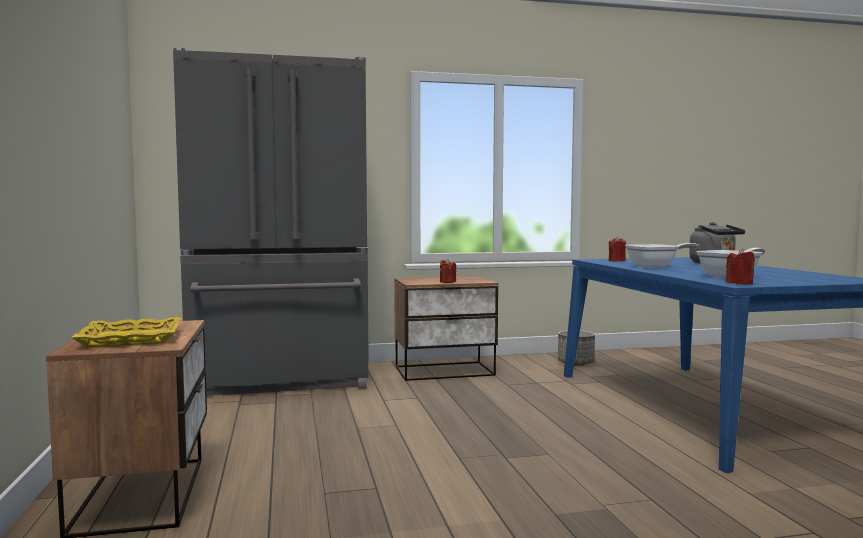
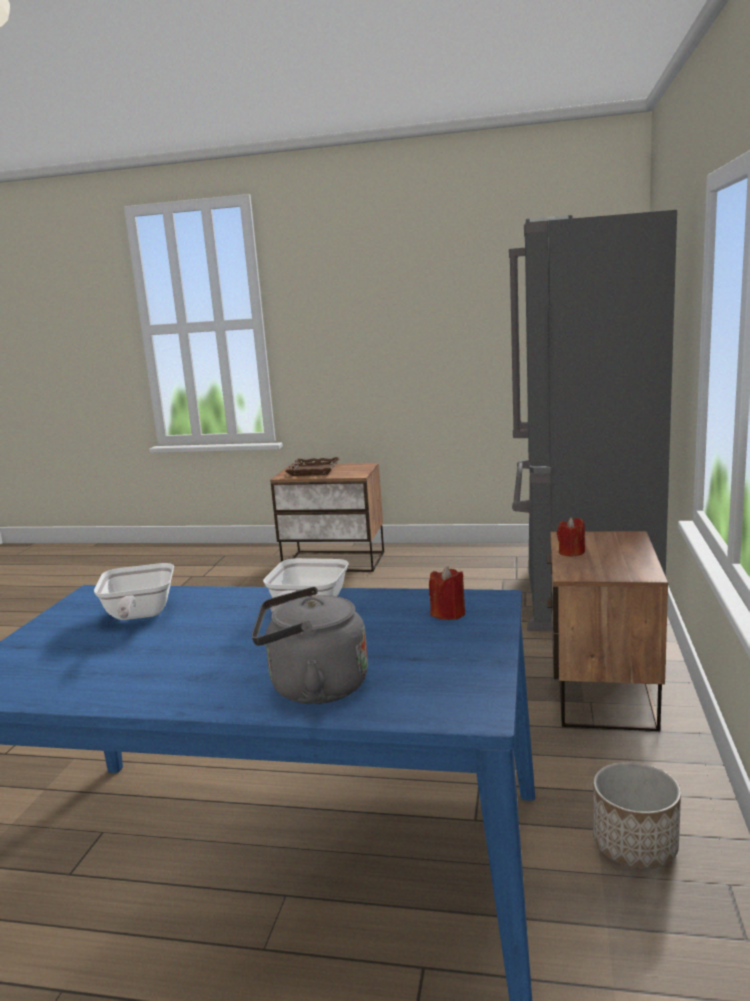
camera: 115 degrees right, 10 degrees up
(130, 339) = (313, 470): yellow tray -> brown tray
(739, 283) = (94, 596): red candle -> none

